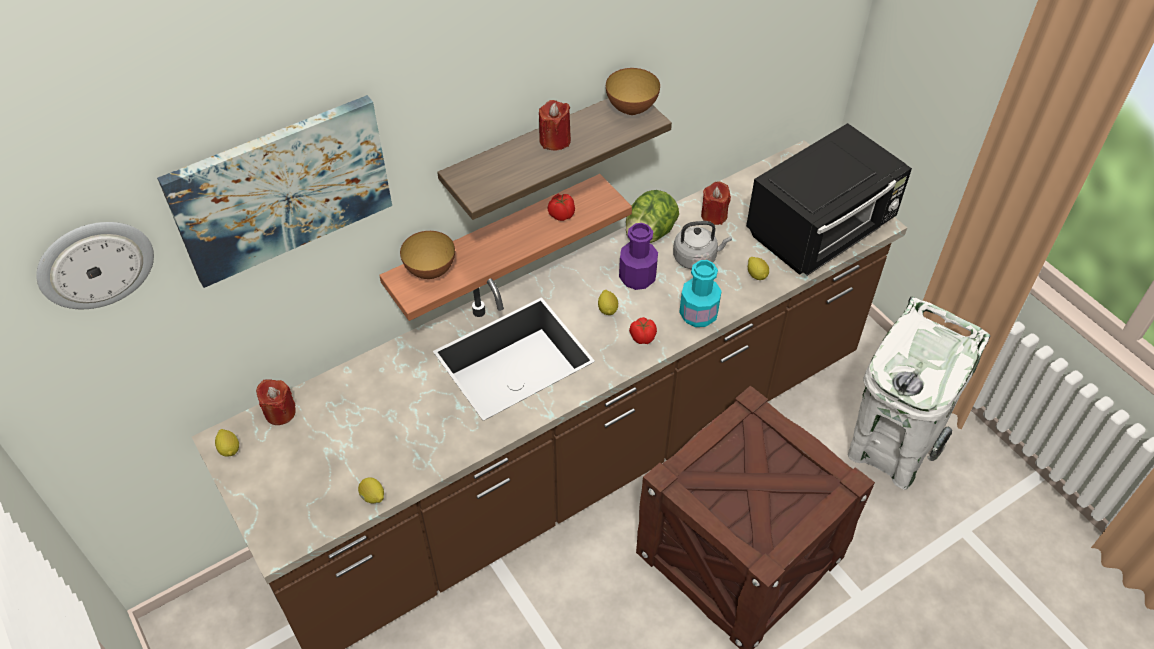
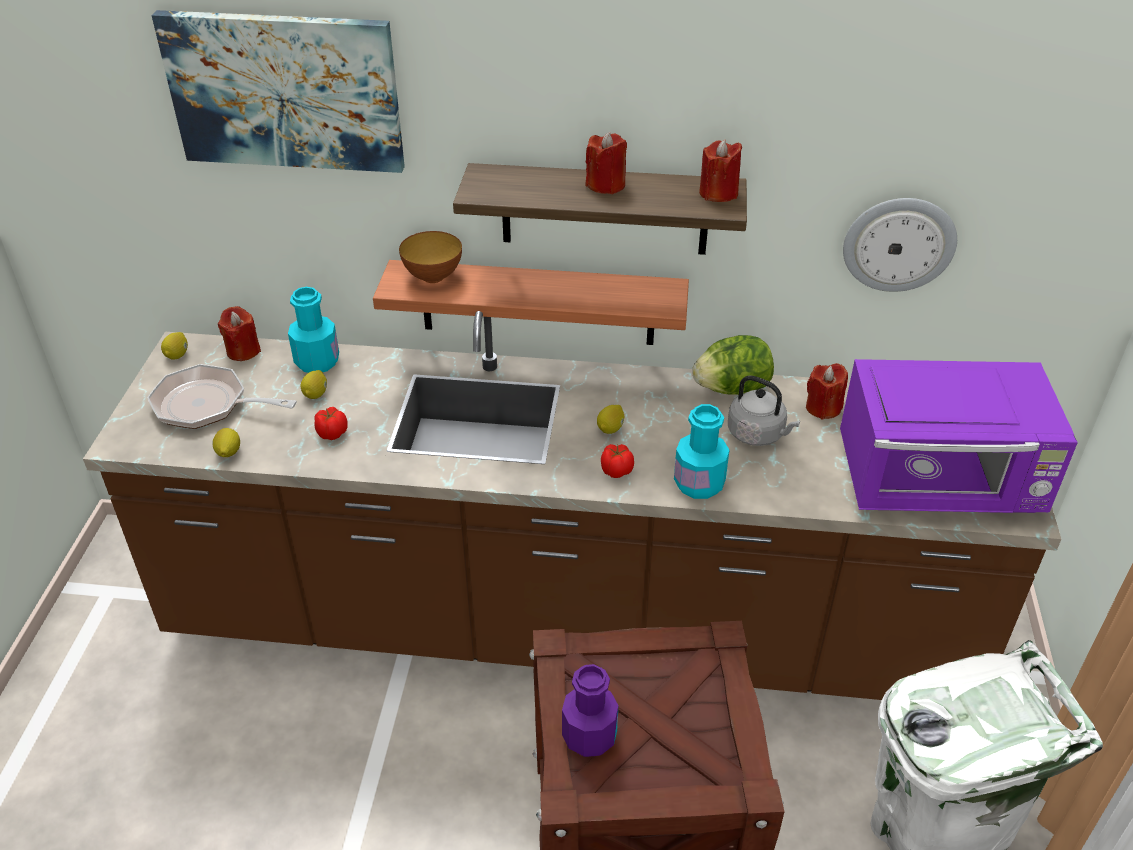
camera: 40 degrees right, 10 degrees down
(95, 263) = (91, 78): wall clock -> wall clock (899, 243)
(309, 472) = (208, 405): none -> frying pan
(349, 385) = (317, 361): none -> turquoise bottle
(561, 214) = (606, 292): tomato -> tomato (331, 433)
(631, 109) = (718, 193): bowl -> red candle
(637, 277) = (673, 418): purple bottle -> purple bottle (589, 736)
(757, 275) = (808, 484): lemon -> lemon (316, 394)
(821, 230) = (939, 484): black microwave -> purple microwave

